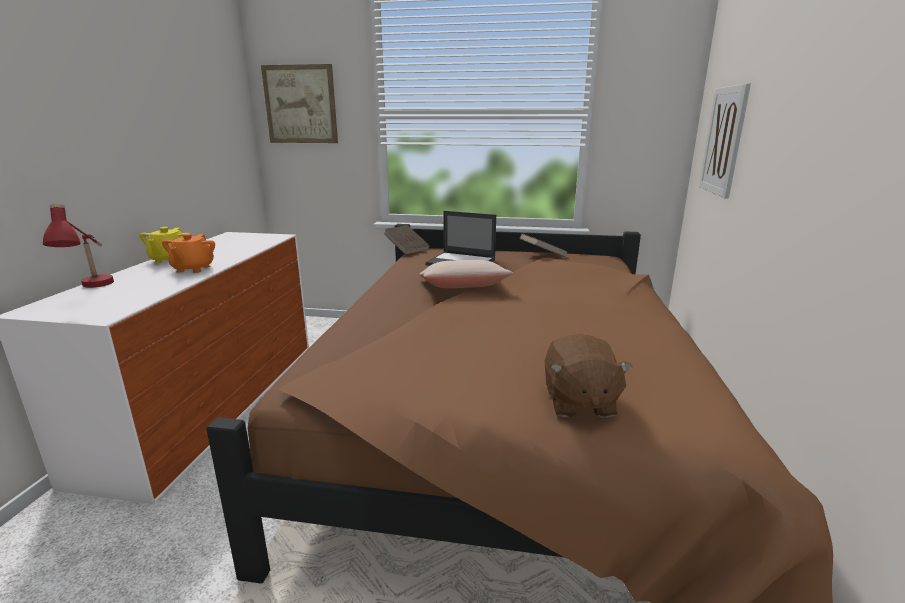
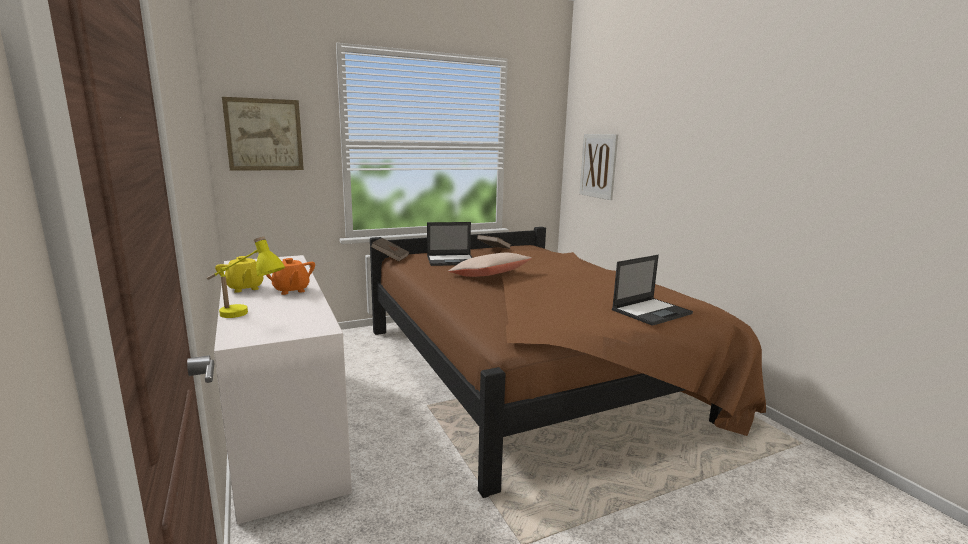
camera: 35 degrees left, 5 degrees down
(93, 289) = (245, 317): red table lamp -> yellow table lamp
(578, 402) = (652, 311): brown plush toy -> laptop

